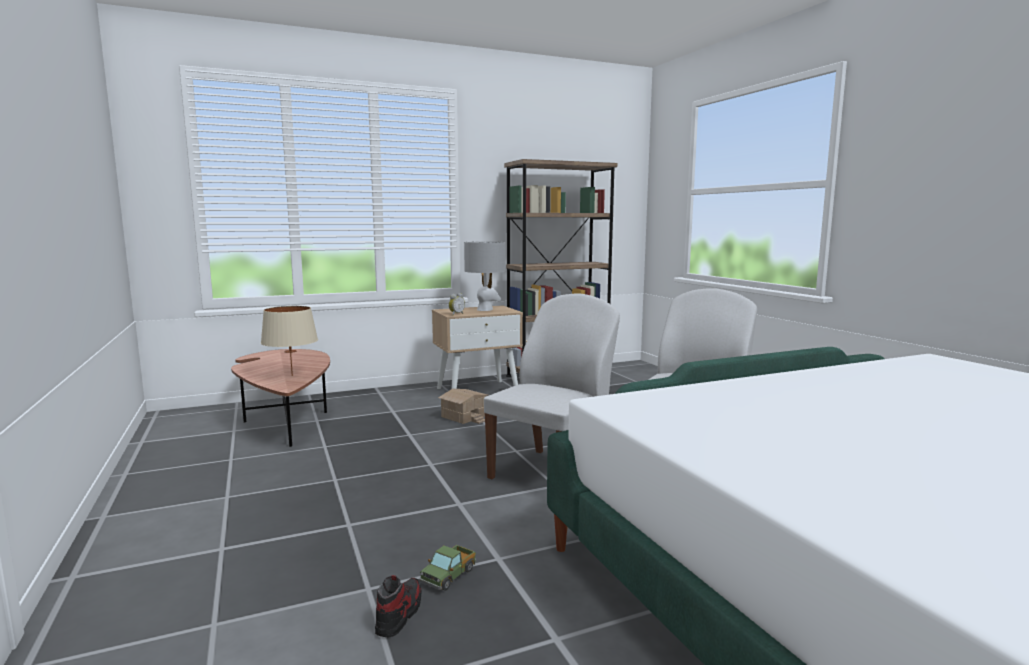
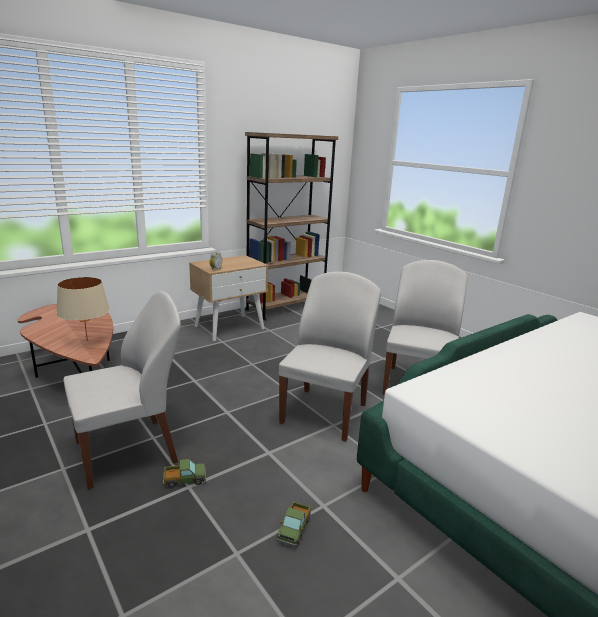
camera: 15 degrees left, 10 degrees up
(303, 488) = (129, 451): none -> white chair
(348, 518) = (184, 480): none -> toy truck
(399, 614) = (273, 576): shoe -> none
(464, 416) = (231, 356): toy house -> none
(485, 309) = (235, 262): grey table lamp -> none

